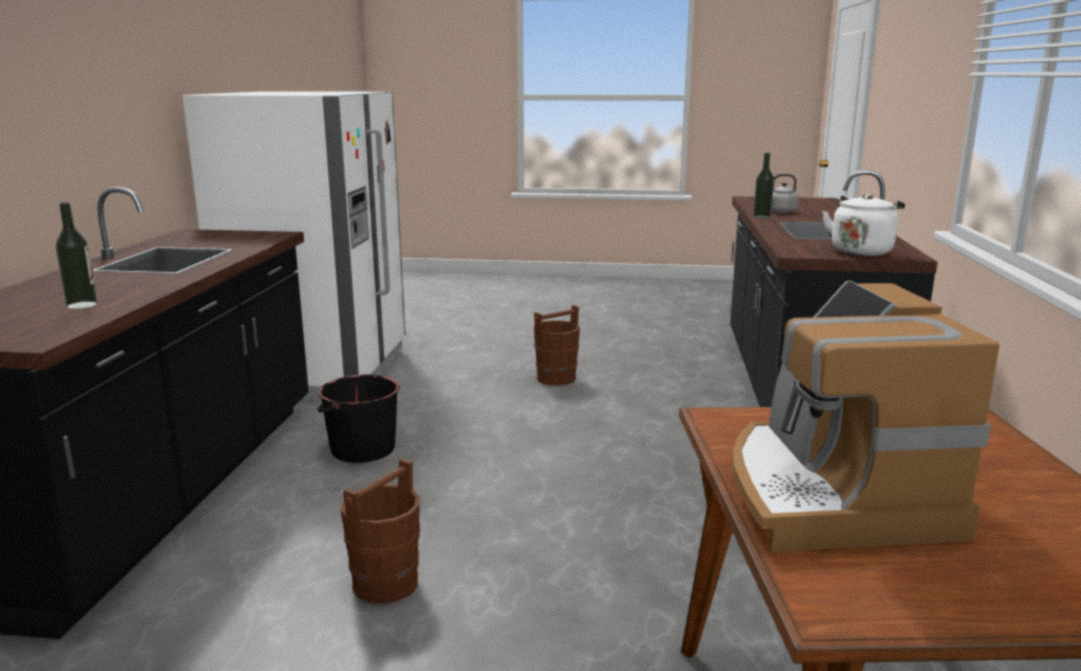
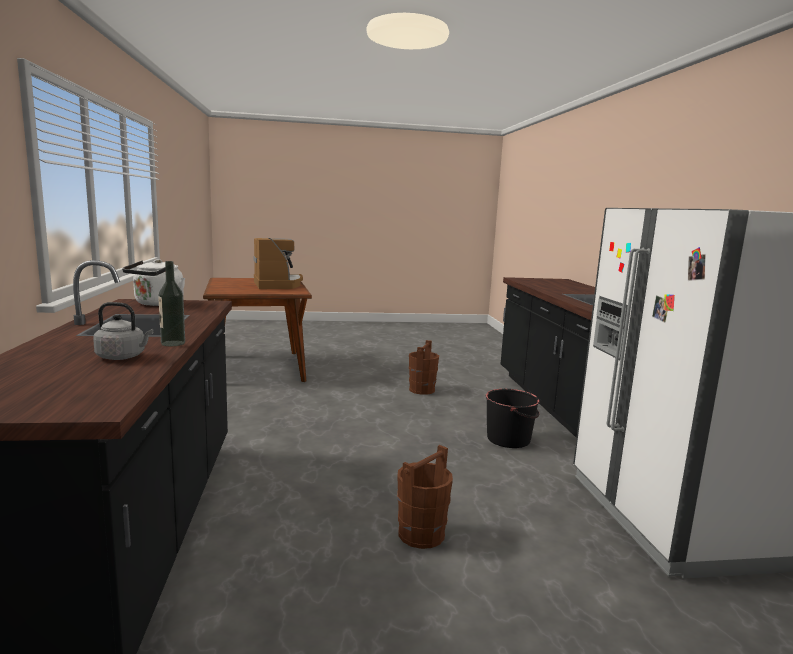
camera: 165 degrees right, 5 degrees down
(82, 305) = (544, 284): bottle -> none

